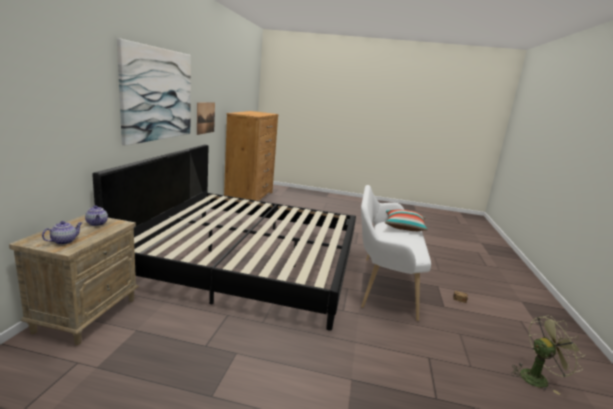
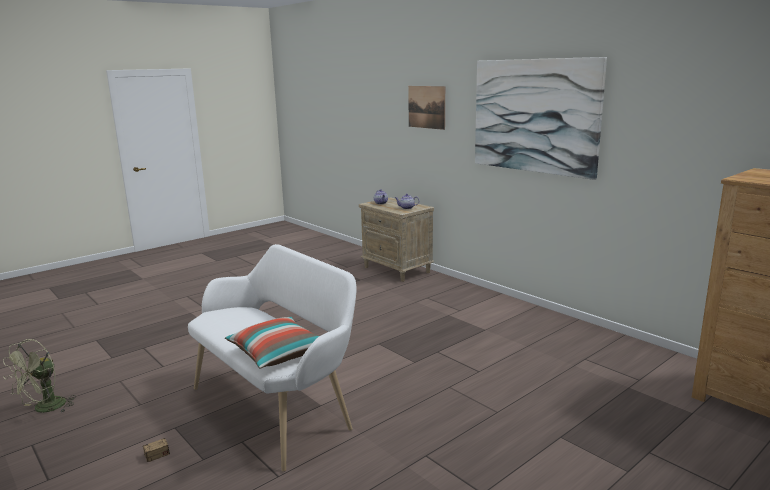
camera: 130 degrees right, 0 degrees up
(205, 118) = (662, 164): picture -> picture (426, 107)
(249, 259) = (437, 336): bed -> none

